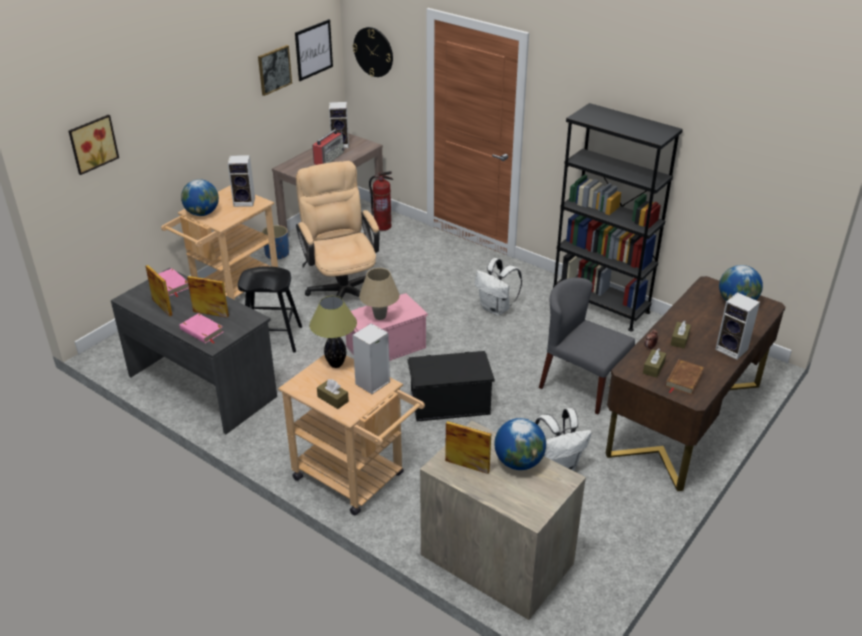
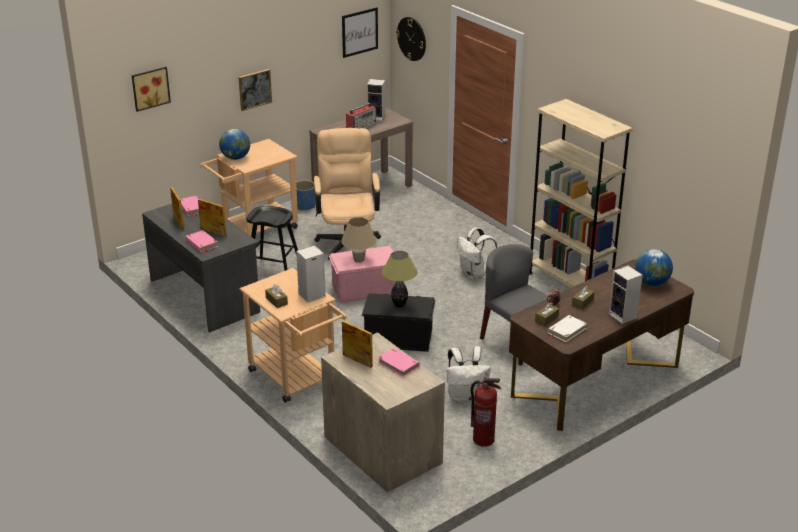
camera: 15 degrees right, 5 degrees down
(245, 201) = (274, 153): speaker -> none
(274, 69) = (319, 45): picture -> picture (254, 89)
(336, 364) = (290, 278): table lamp -> table lamp (399, 305)
(382, 226) = (406, 195): fire extinguisher -> fire extinguisher (483, 440)
(519, 462) = (398, 364): globe -> pink book
(600, 305) = (569, 284): black bookcase -> beige bookcase
(683, 379) = (566, 330): brown book -> white book

